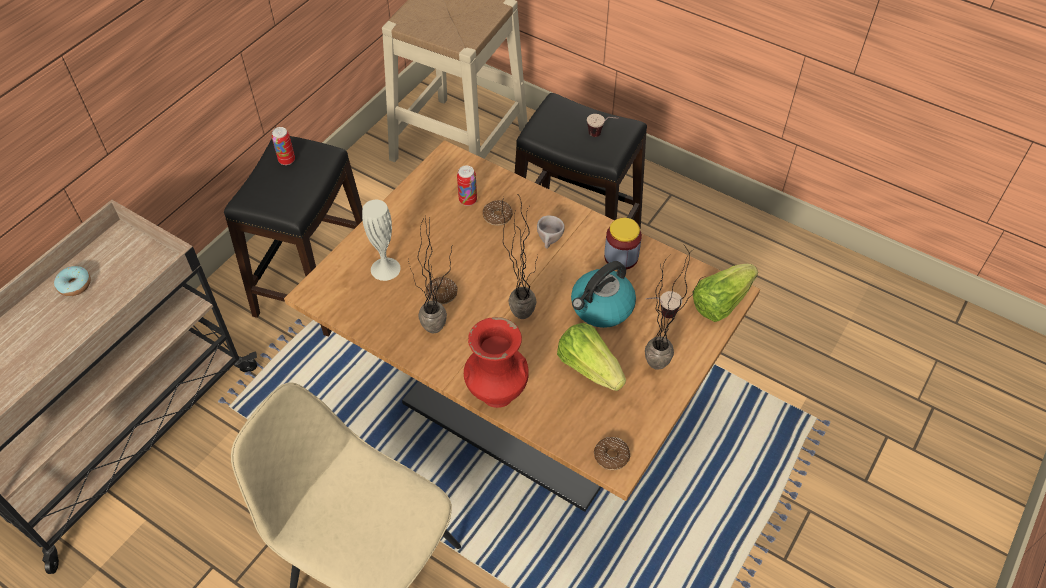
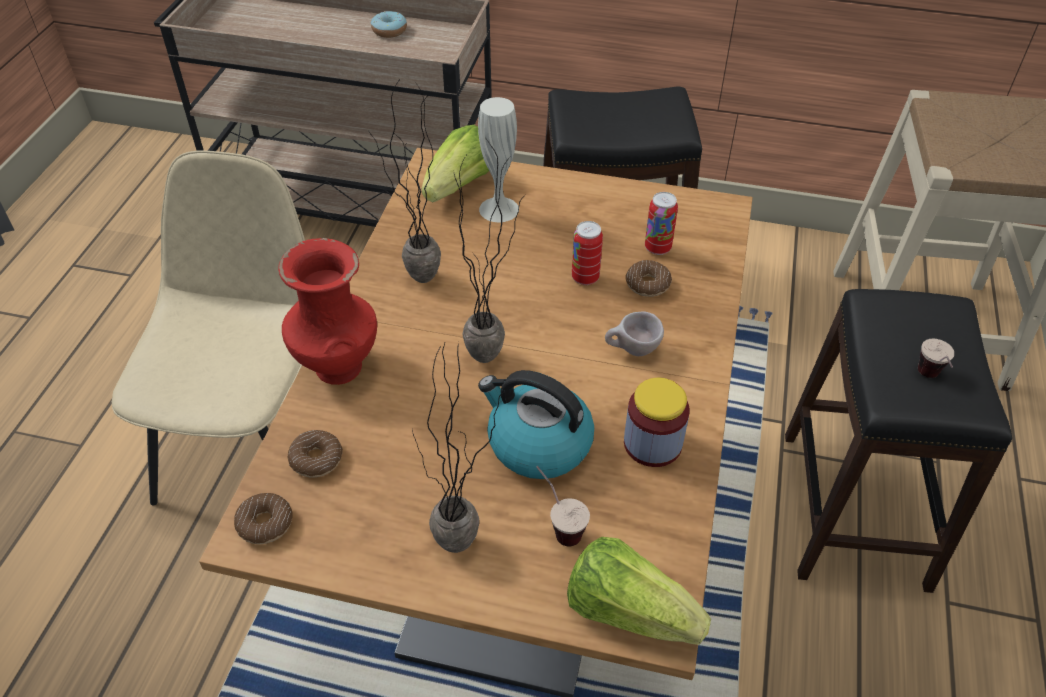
camera: 70 degrees right, 5 degrees down
(287, 160) = (647, 105): can -> can (585, 278)
(441, 294) = (482, 269): donut -> donut (316, 459)
(589, 367) = (418, 457): lettuce -> lettuce (460, 185)

